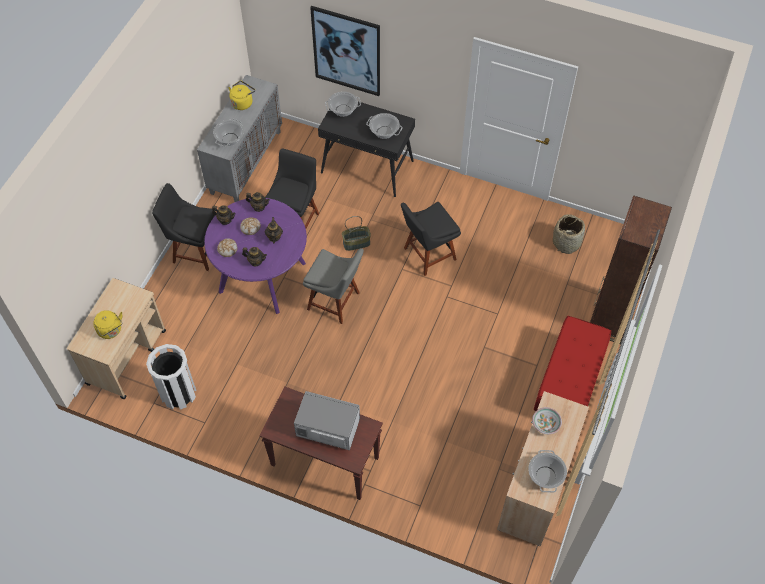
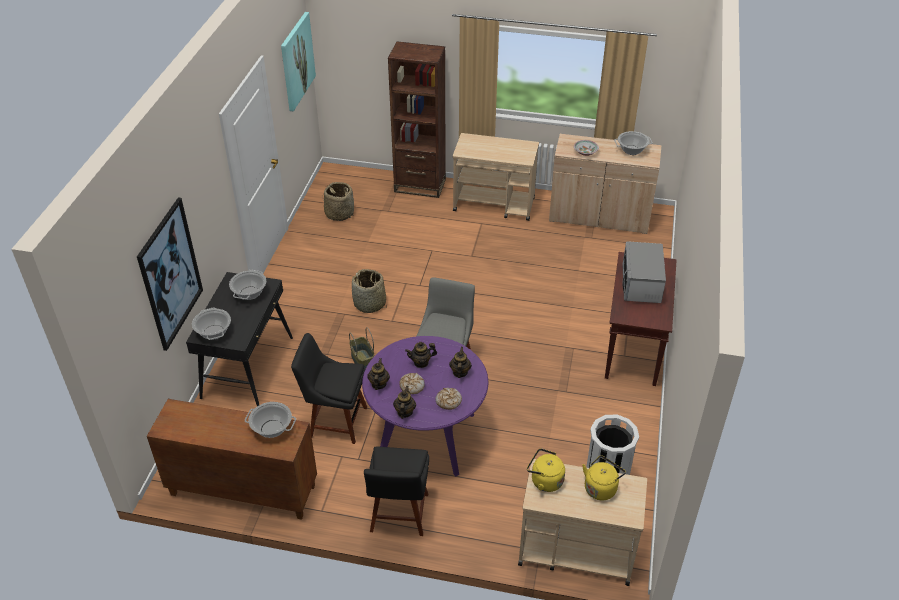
camera: 100 degrees left, 15 degrees down
(242, 102) = (202, 428): yellow kettle -> yellow kettle (544, 480)
(245, 161) = (242, 490): grey cabinet -> brown cabinet
(427, 255) = (370, 304): black chair -> basket
(568, 384) = (494, 205): red bench -> beige cart
(650, 127) = (296, 61): none -> picture

